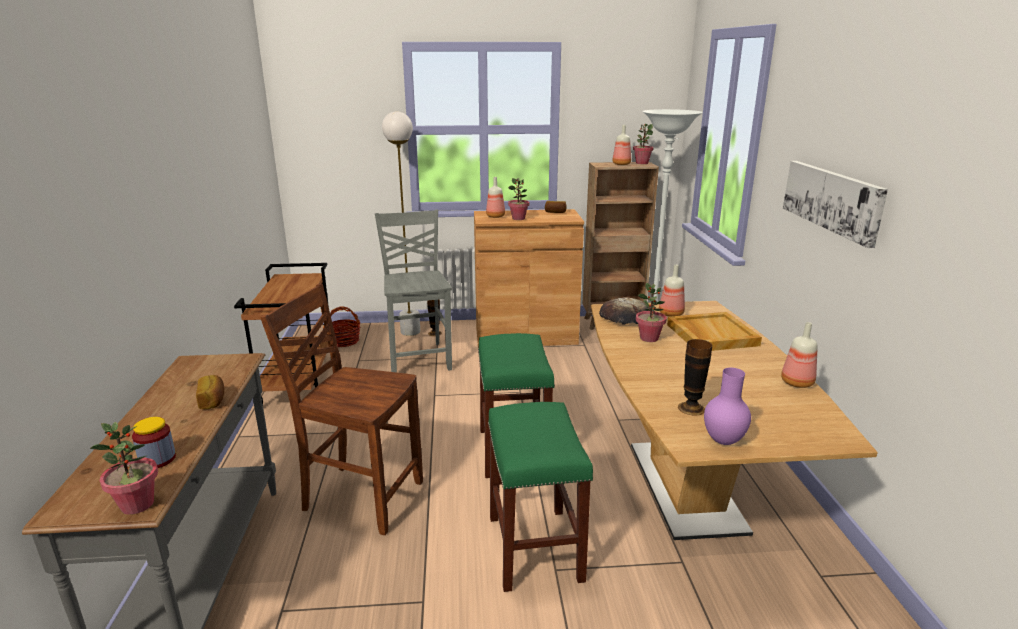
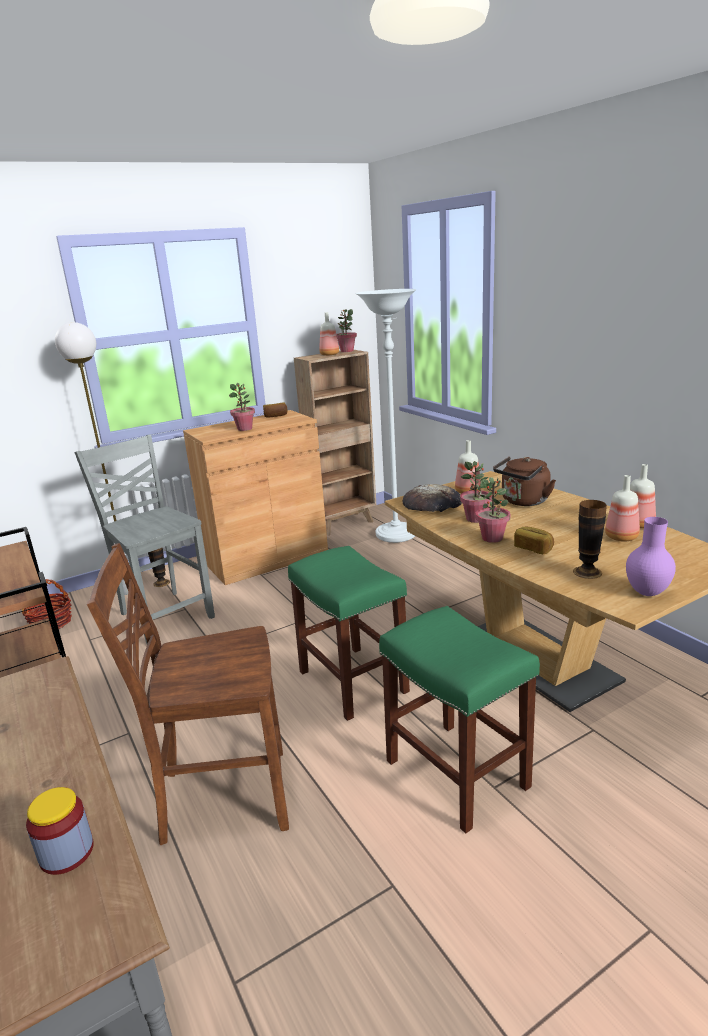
camera: 25 degrees left, 0 degrees up
(137, 505) = (108, 931): potted plant -> potted plant (492, 538)
(213, 400) = (63, 740): bread -> bread (533, 548)
(496, 216) = (217, 431): bottle -> bottle (621, 537)
(711, 334) = (523, 502): beige tray -> brown kettle
(832, 200) = (610, 349): picture -> none

